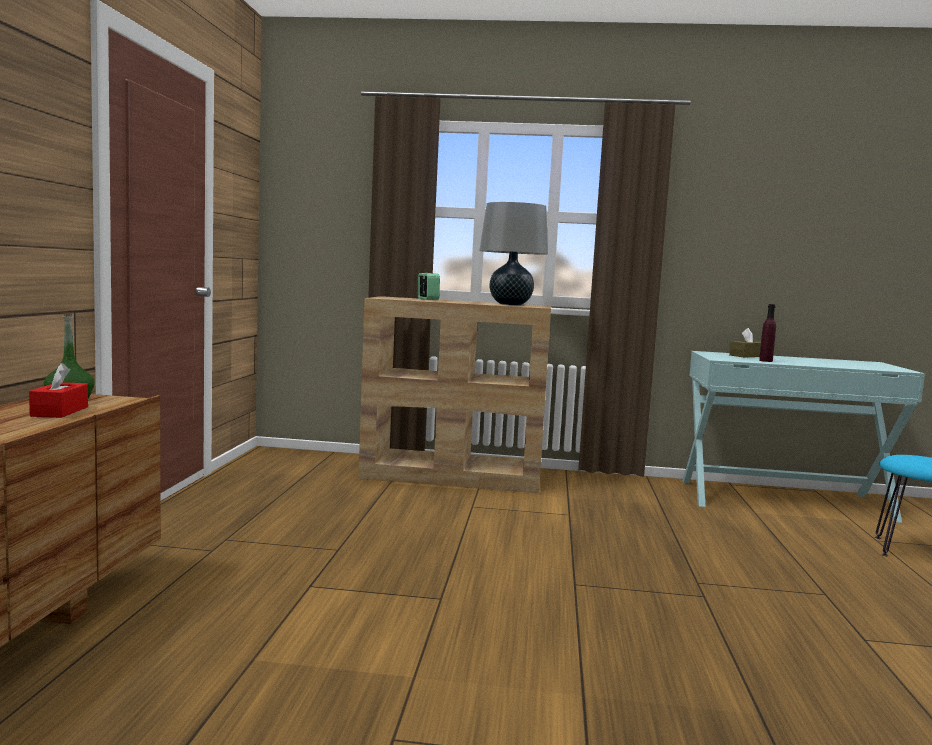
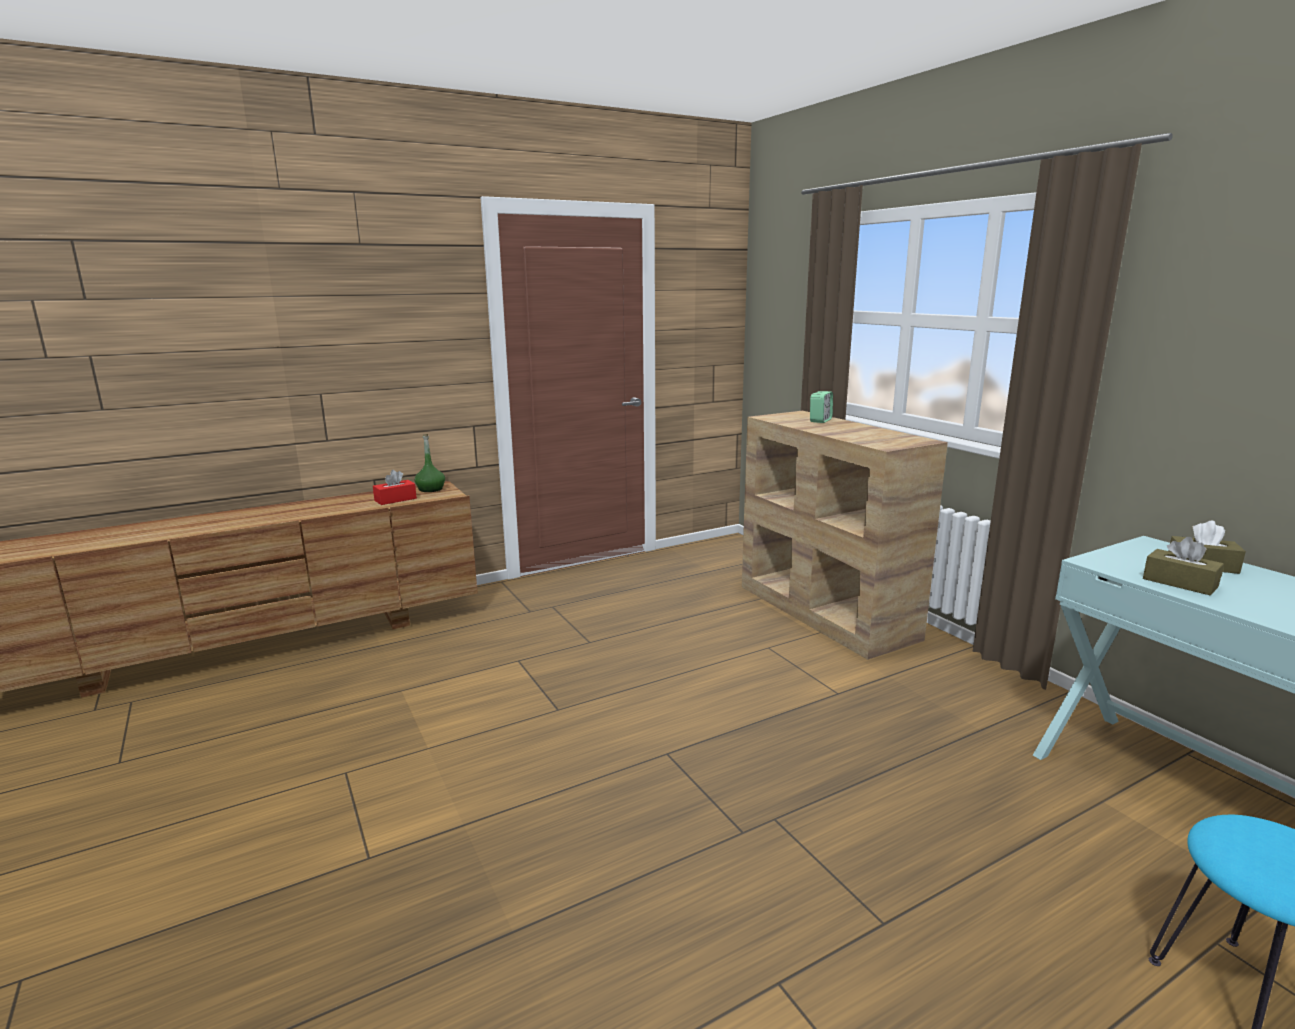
camera: 55 degrees right, 10 degrees up
(510, 304) = (881, 437): grey table lamp -> none
(765, 361) = (1179, 583): purple bottle -> brown tissue box

